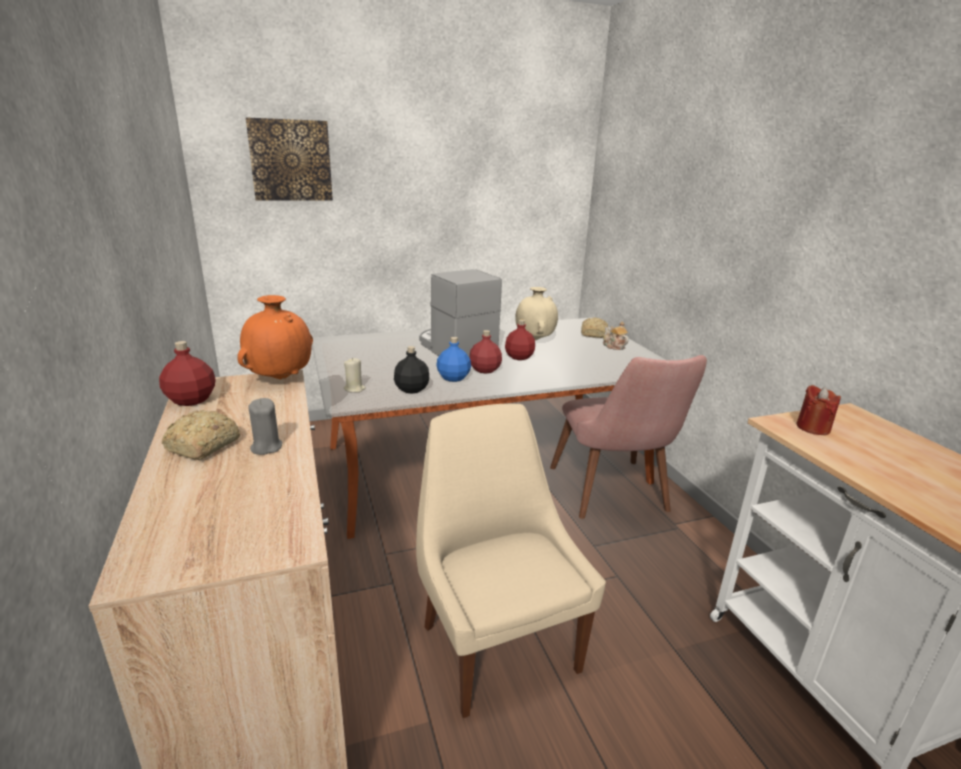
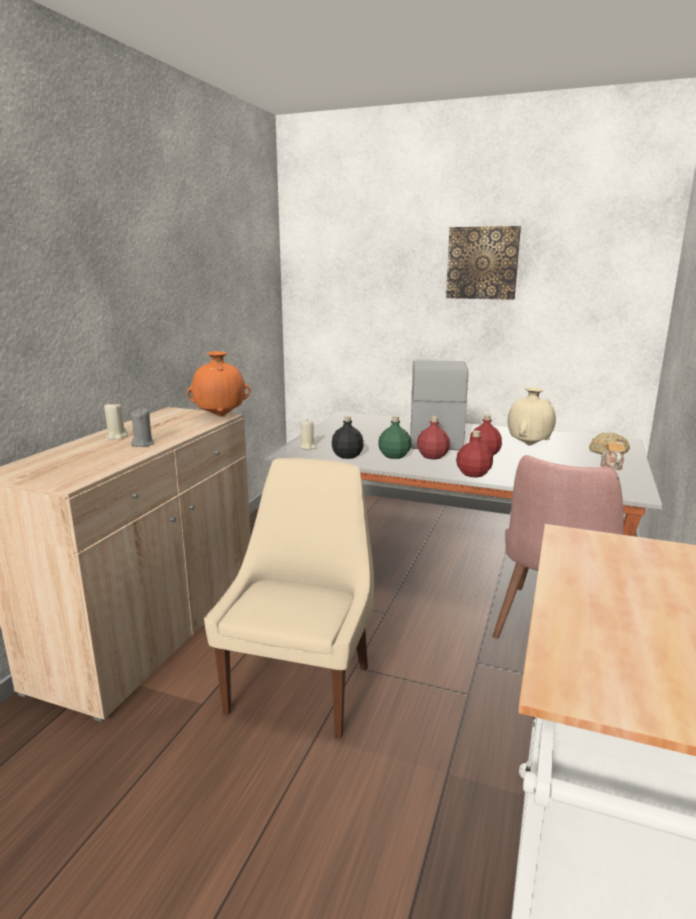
camera: 40 degrees right, 5 degrees down
(191, 399) = (156, 416): red bottle -> red bottle (473, 473)
(201, 447) = (117, 436): bread -> beige candle
(291, 160) = (353, 263): picture -> picture (482, 263)
(453, 377) = (394, 456): blue bottle -> green bottle
(813, 428) = (604, 549): red candle -> none

